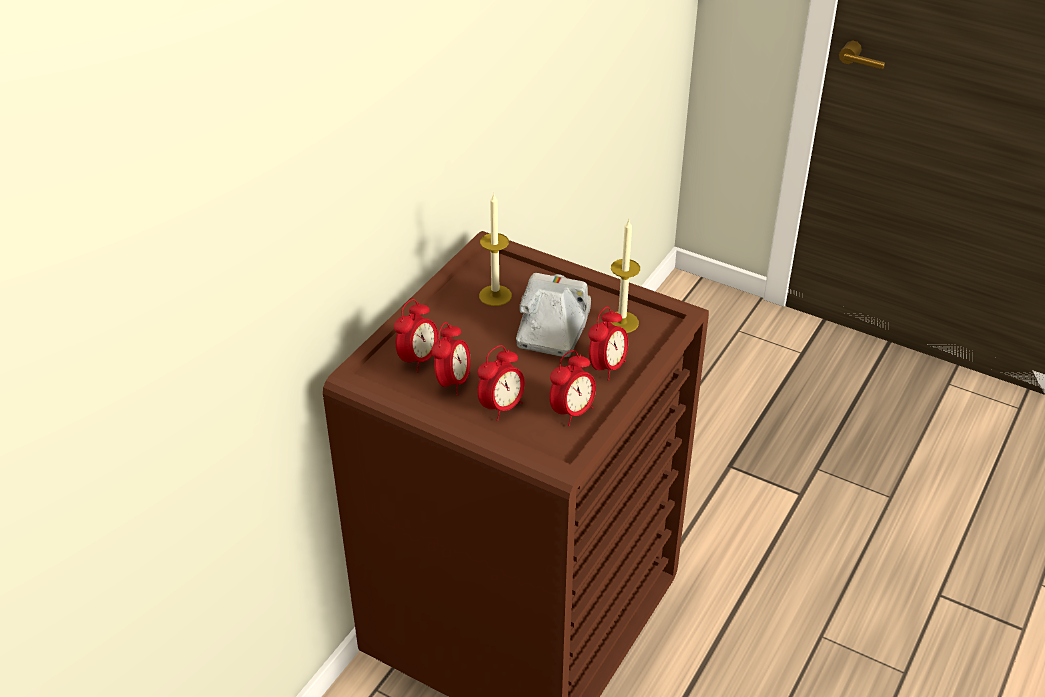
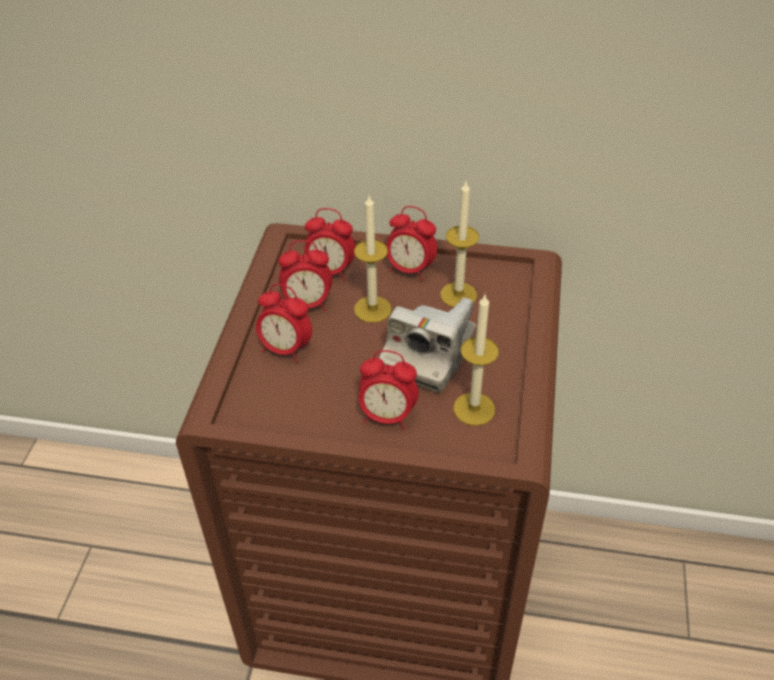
camera: 70 degrees right, 5 degrees up
(483, 346) = (372, 309): none -> candle
(553, 329) = (428, 354): camera -> camera turned 120 degrees clockwise
(572, 412) = (300, 406): alarm clock -> alarm clock (410, 270)

